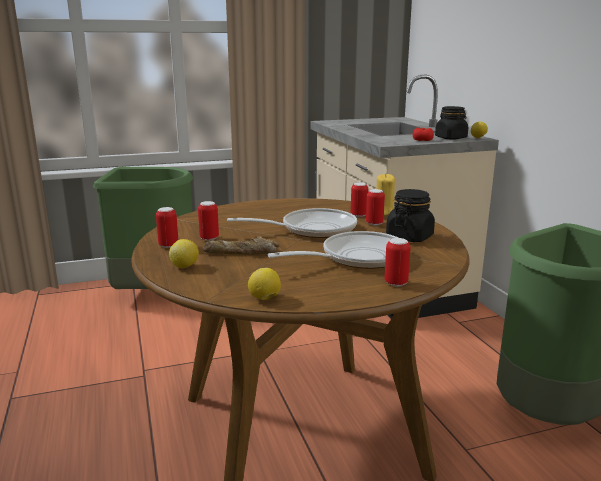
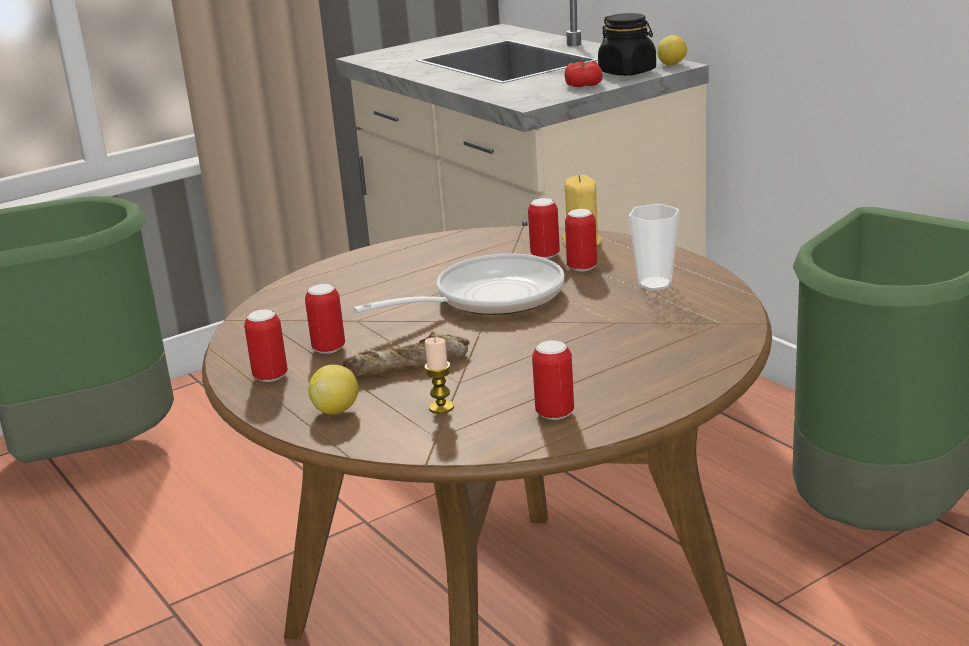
camera: 15 degrees left, 5 degrees up
(240, 275) = (441, 407): none -> candle
(264, 299) = (514, 440): lemon -> none
(357, 258) = (600, 339): frying pan -> none
(396, 283) = (688, 373): can -> can (555, 413)
(409, 237) = (655, 284): black jar -> cup

